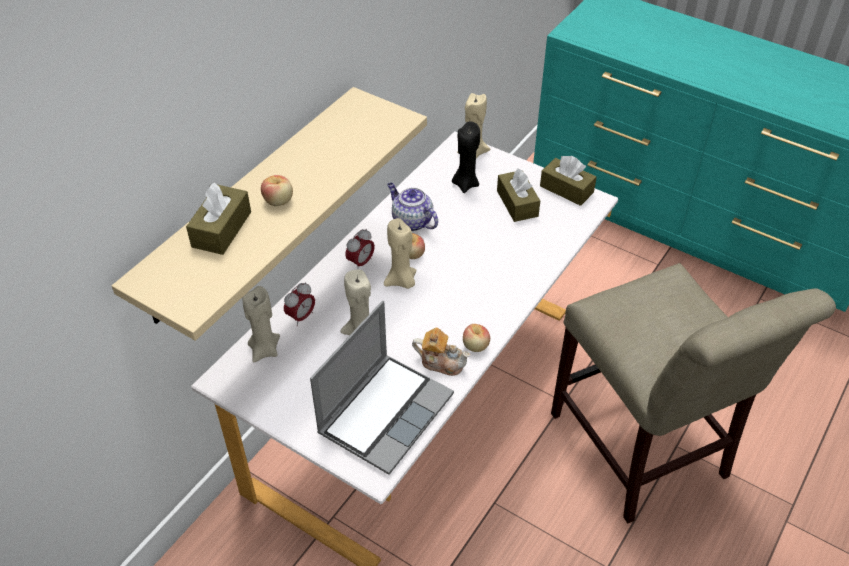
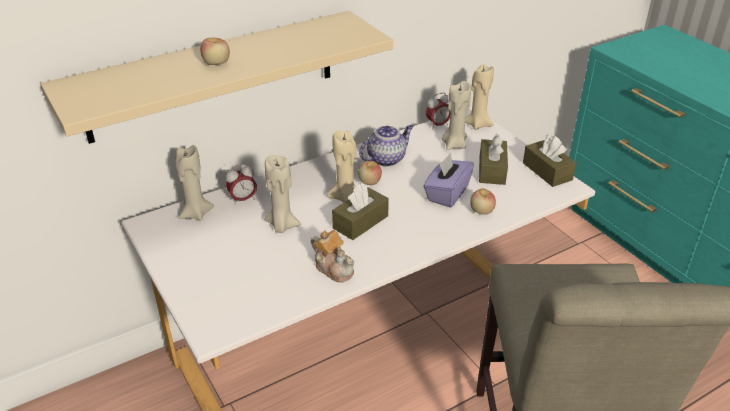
camera: 25 degrees right, 10 degrees down
(221, 229) = (155, 70): brown tissue box -> brown tissue box (360, 222)
(361, 263) = (321, 176): alarm clock -> alarm clock (437, 125)
(385, 412) = (255, 290): laptop -> none
(411, 221) = (386, 158): teapot -> teapot turned 75 degrees clockwise
(465, 184) = (454, 144): black candle -> beige candle
(475, 346) = (374, 266): apple -> apple (481, 211)
(492, 244) = (447, 193): none -> purple tissue box

